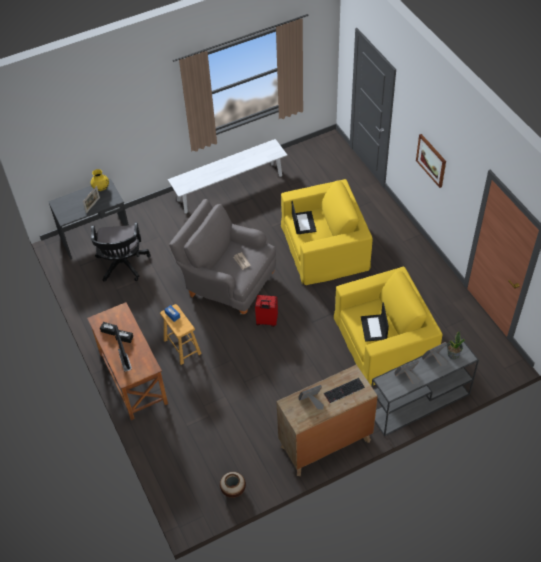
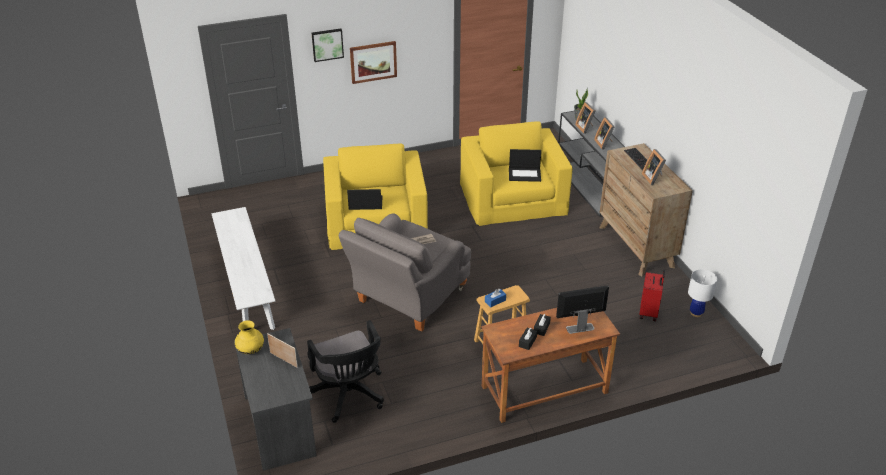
camera: 85 degrees left, 15 degrees down
(122, 266) = (349, 396): black office chair -> black office chair turned 60 degrees clockwise
(233, 490) = (696, 313): vase -> white table lamp
(266, 321) = (474, 272): red suitcase -> red suitcase (649, 312)
(410, 116) = (327, 44): none -> picture

